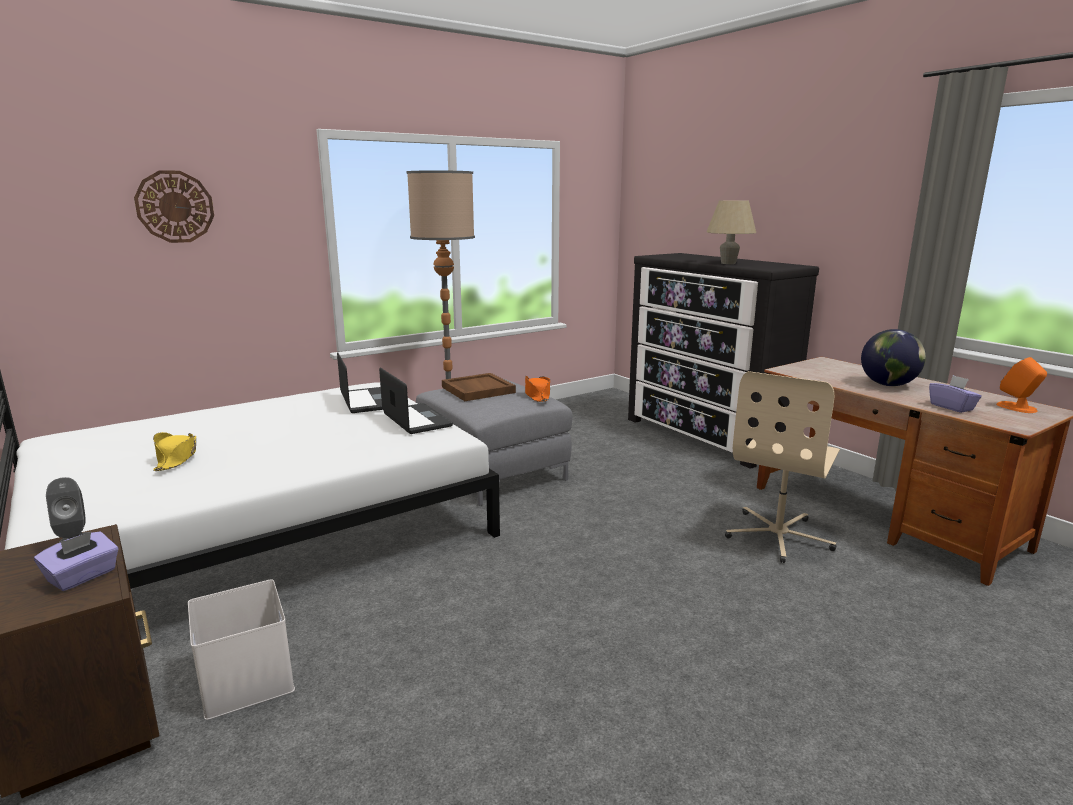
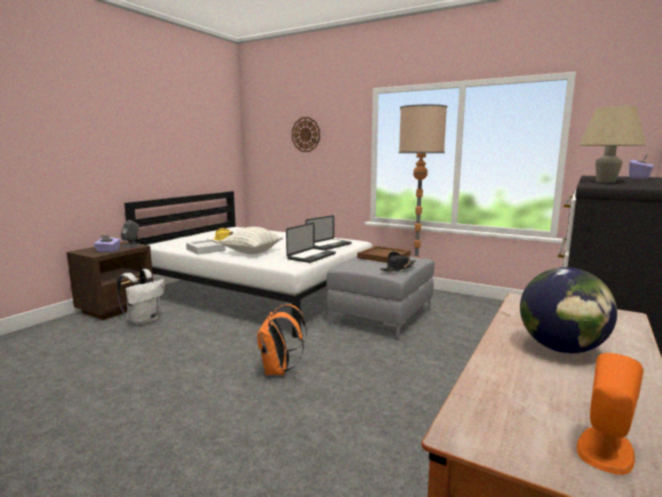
camera: 65 degrees right, 5 degrees down
(229, 481) = (205, 250): none -> grey tray
(244, 679) = (143, 321): white storage box -> white backpack
(321, 450) = (252, 252): none -> pillow
(537, 395) = (398, 268): orange hat -> black hat
(589, 564) = (279, 370): none -> orange backpack
(778, 536) = (399, 452): beige office chair -> none
(952, 407) = (506, 387): purple tissue box -> purple tissue box (639, 178)

